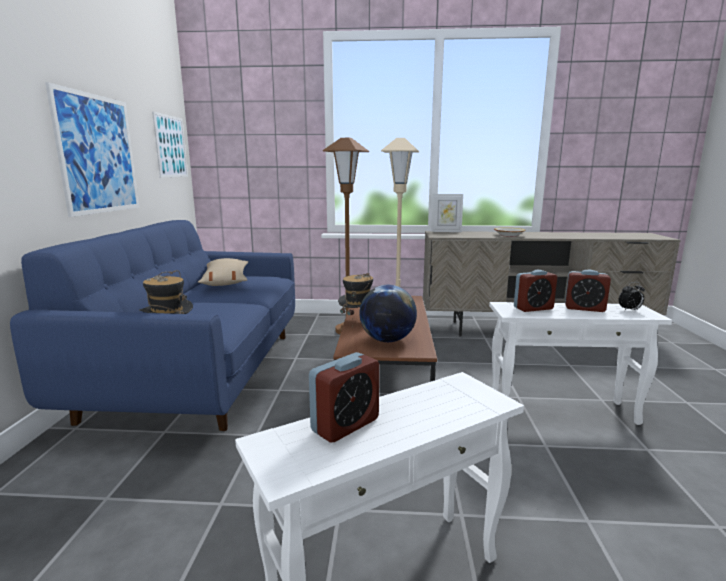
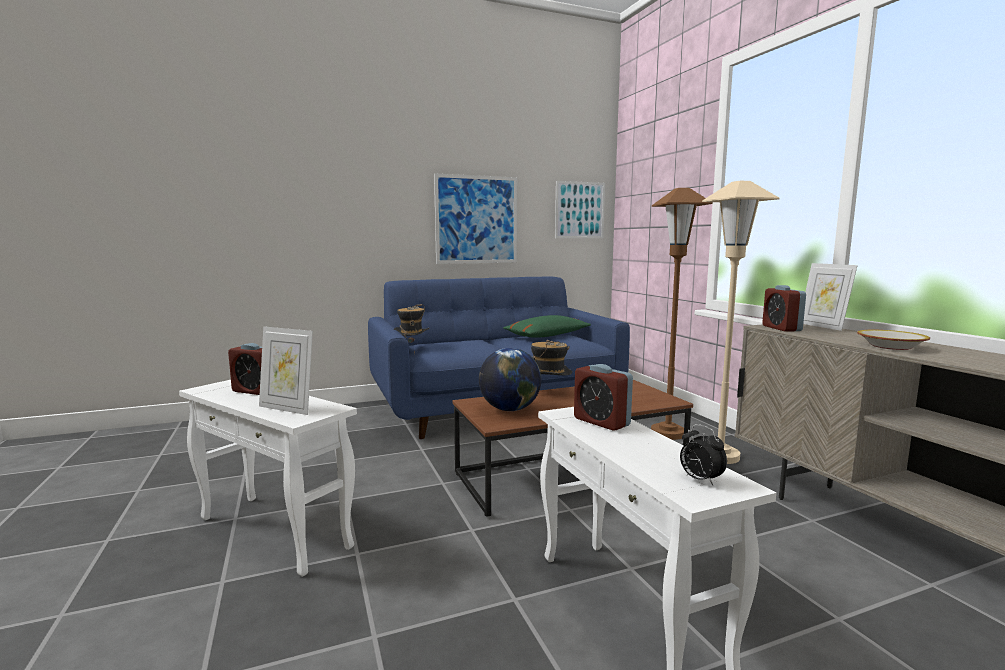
camera: 65 degrees right, 5 degrees down
(226, 281) = (547, 336): beige pillow -> green pillow
(448, 405) = (288, 408): none -> picture frame
(584, 308) = (654, 449): alarm clock -> alarm clock (781, 328)

